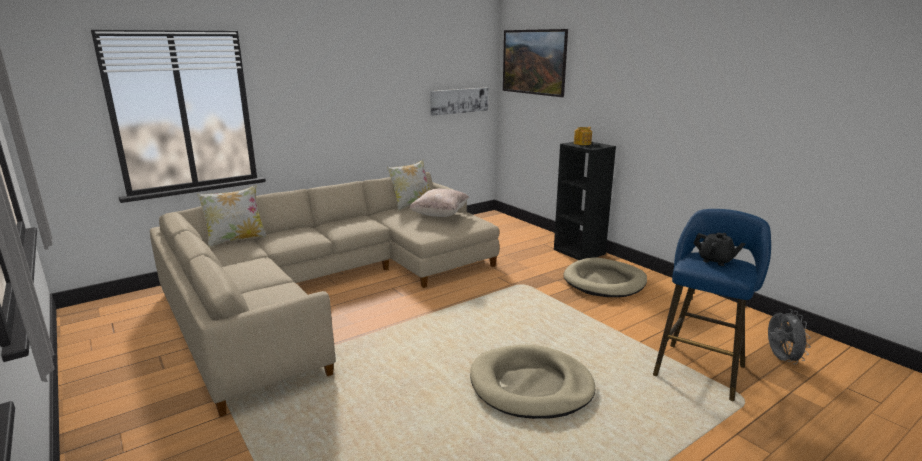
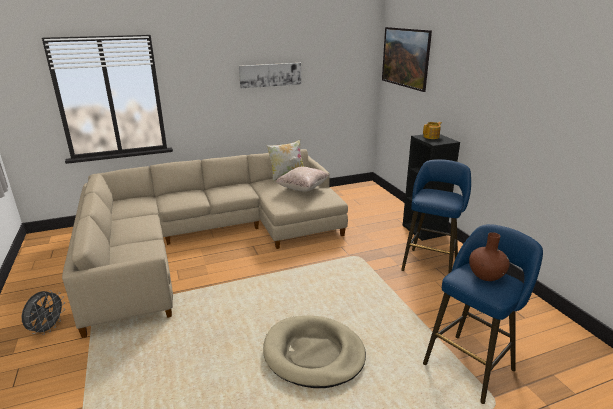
camera: 15 degrees right, 5 degrees up
(236, 240) = (142, 197): pillow -> none
(459, 101) = (341, 88): picture -> picture (270, 75)
(604, 281) = (430, 263): beige dog bed -> blue stool
(715, 260) = (486, 275): black teapot -> brown vase
(780, 359) = (556, 369): grey fan -> grey fan (48, 328)

